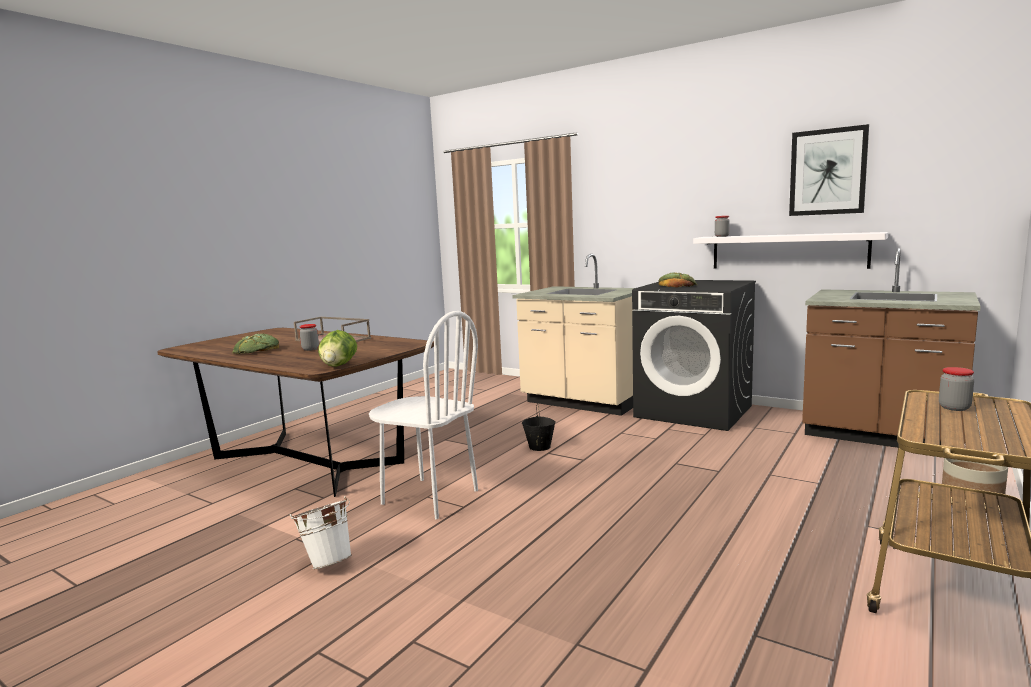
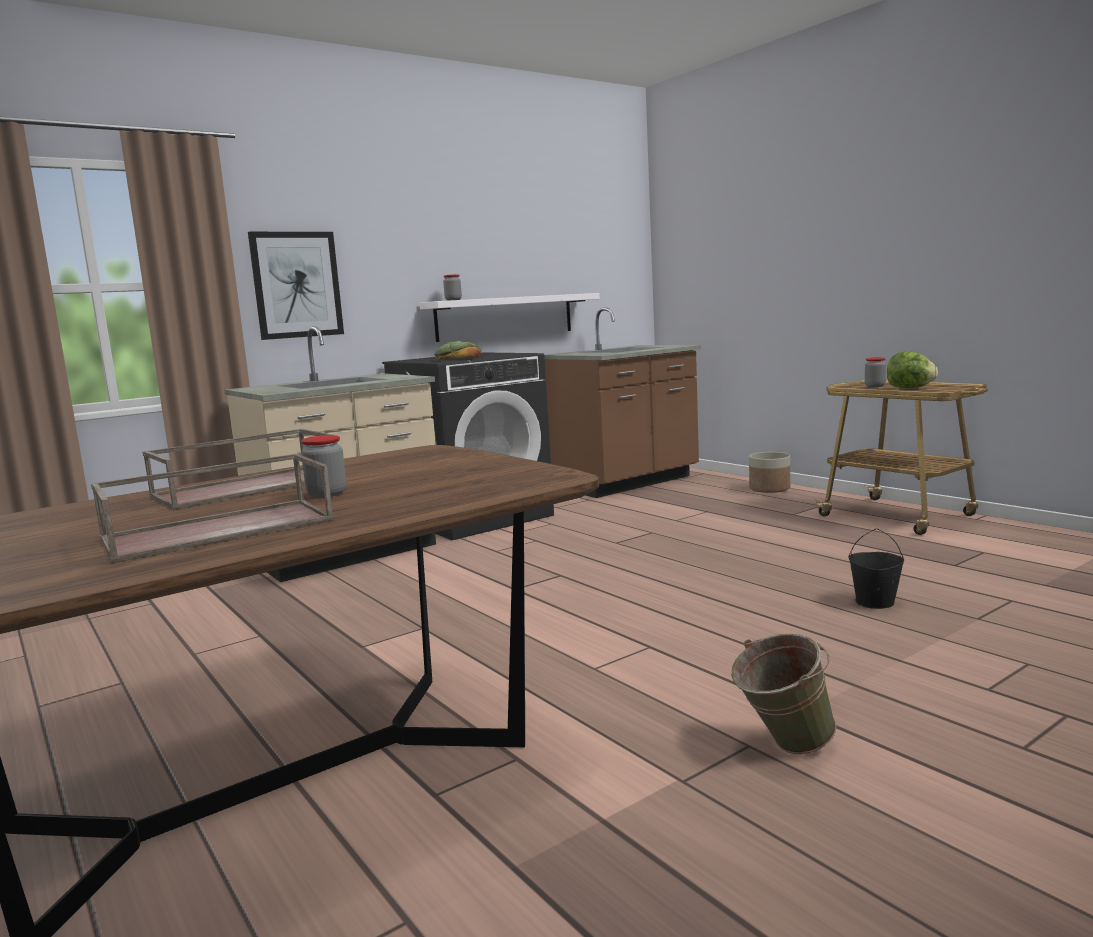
camera: 70 degrees left, 0 degrees up
(257, 350) = (220, 529): bread -> brown tray
(328, 562) = (783, 747): white bucket -> green bucket
(338, 365) = (548, 471): lettuce -> lettuce (910, 388)
(429, 497) = (599, 667): white chair -> none
(539, 447) = (487, 591): black bucket -> black bucket (875, 602)
(827, 172) = (529, 232): picture -> picture (296, 285)

